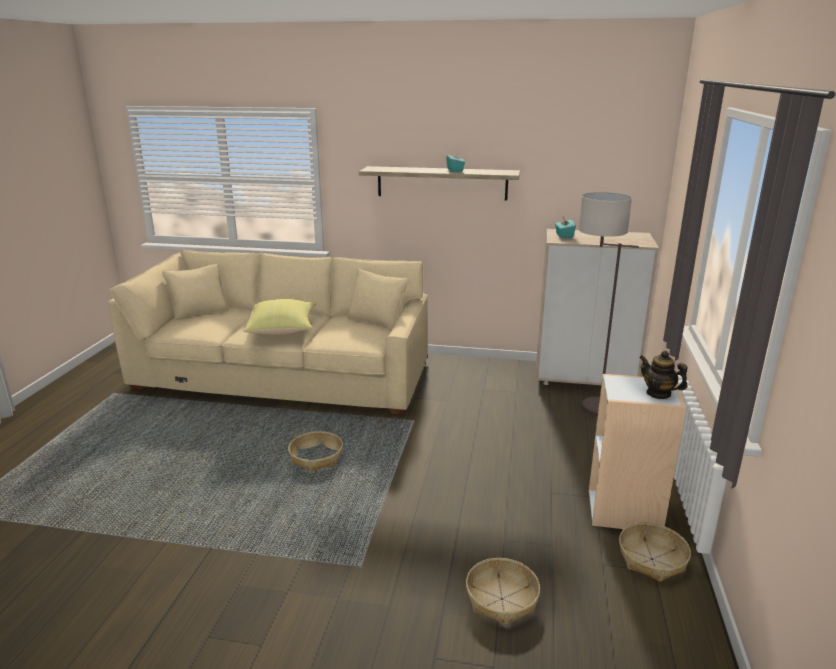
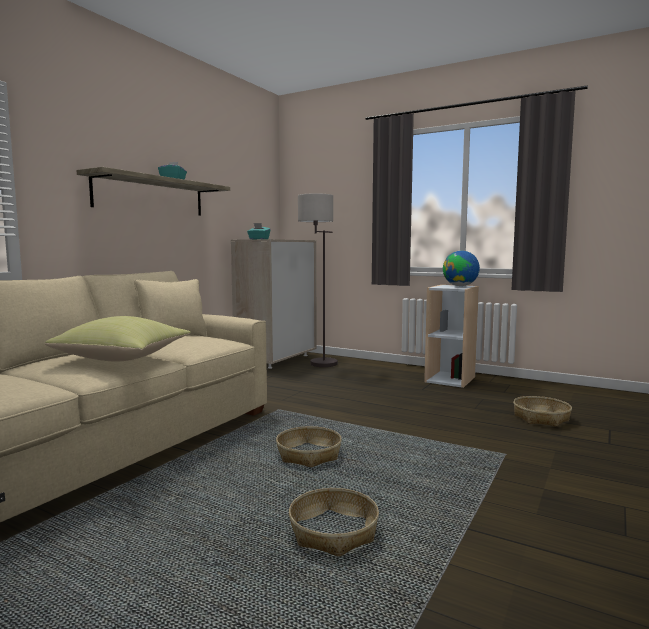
camera: 70 degrees left, 15 degrees down
(651, 559) = (499, 383): basket -> basket (333, 532)
(658, 393) = (460, 286): teapot -> globe

